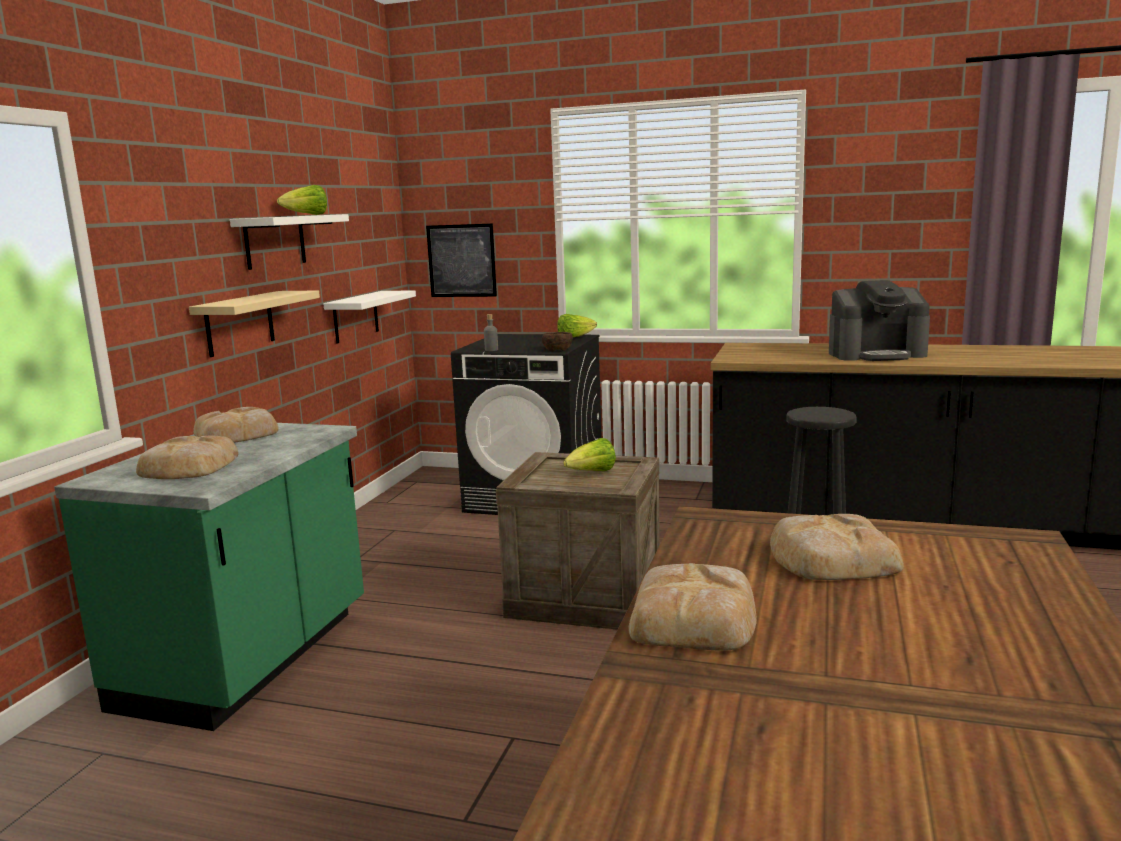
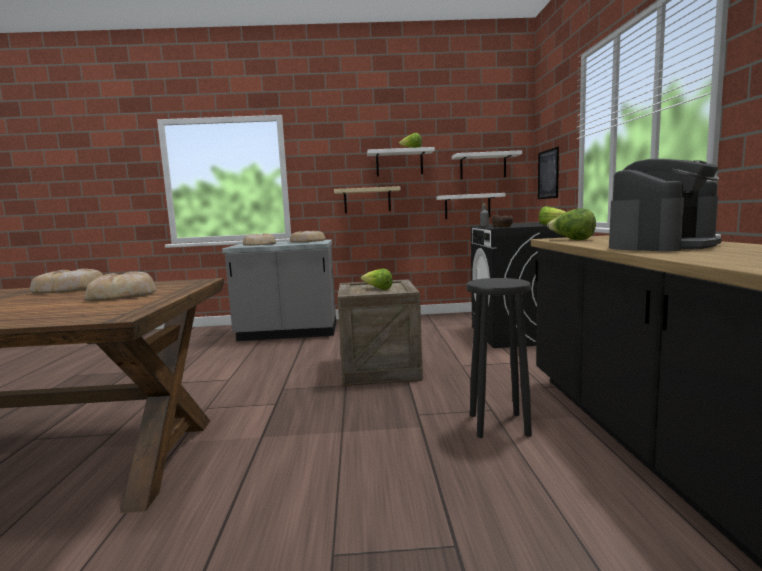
camera: 70 degrees right, 5 degrees down
(249, 660) = (288, 333): green counter -> grey counter
(363, 245) = (483, 166): none -> white shelf
(766, 357) = (572, 240): none -> lettuce
(876, 354) = (662, 246): coffee machine -> coffee machine turned 105 degrees counterclockwise

